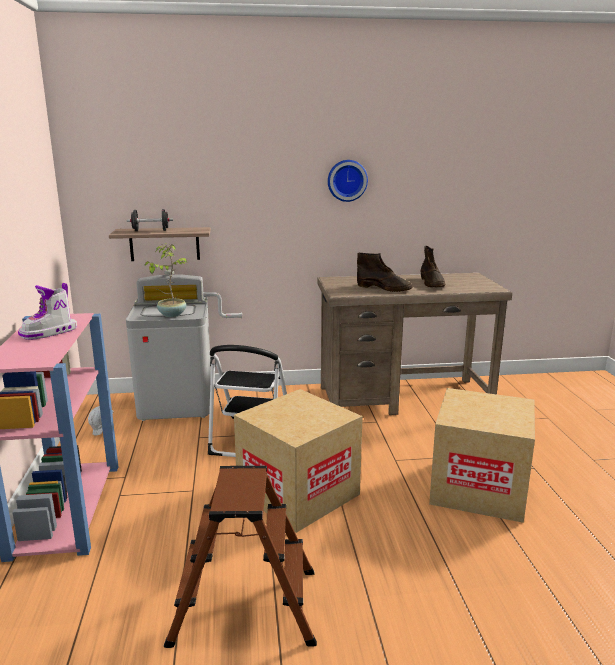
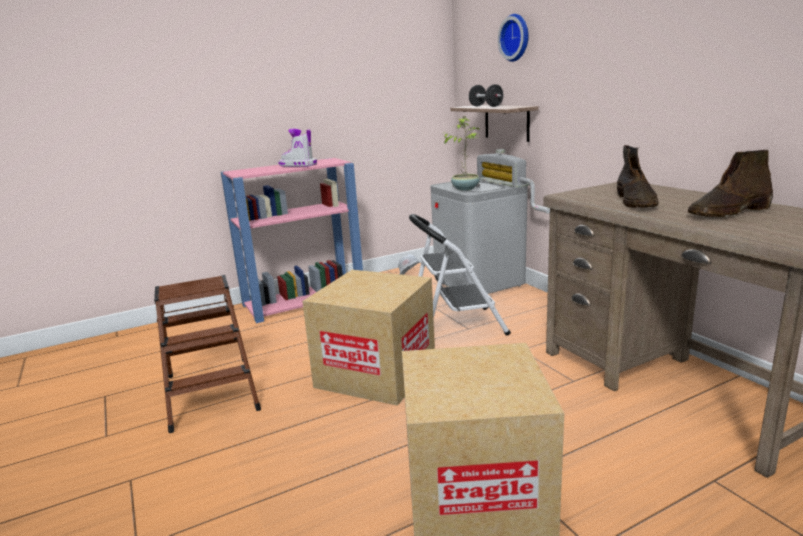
camera: 70 degrees right, 0 degrees up
(347, 180) = (678, 41): wall clock -> wall clock (516, 37)

